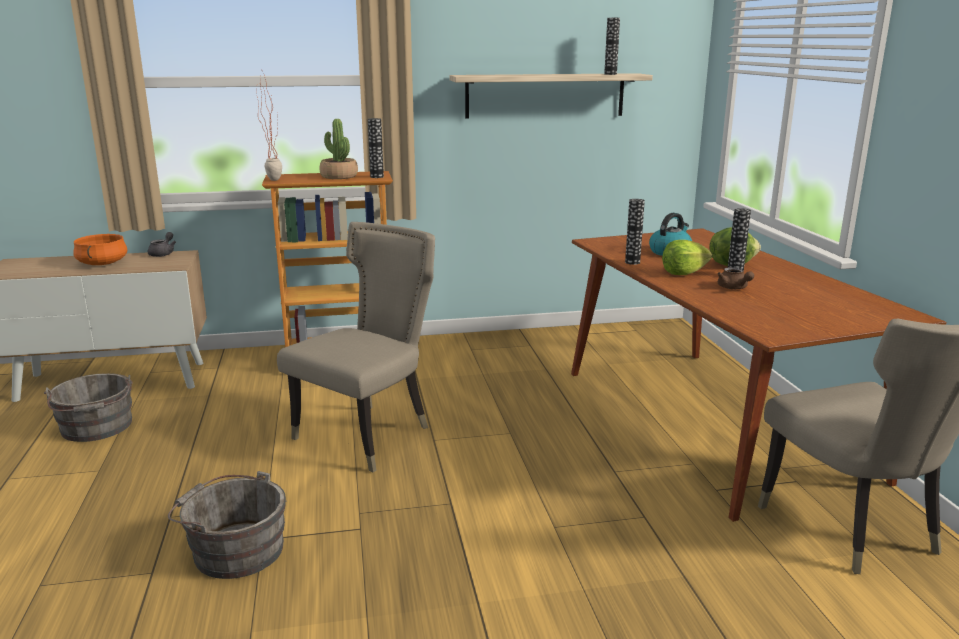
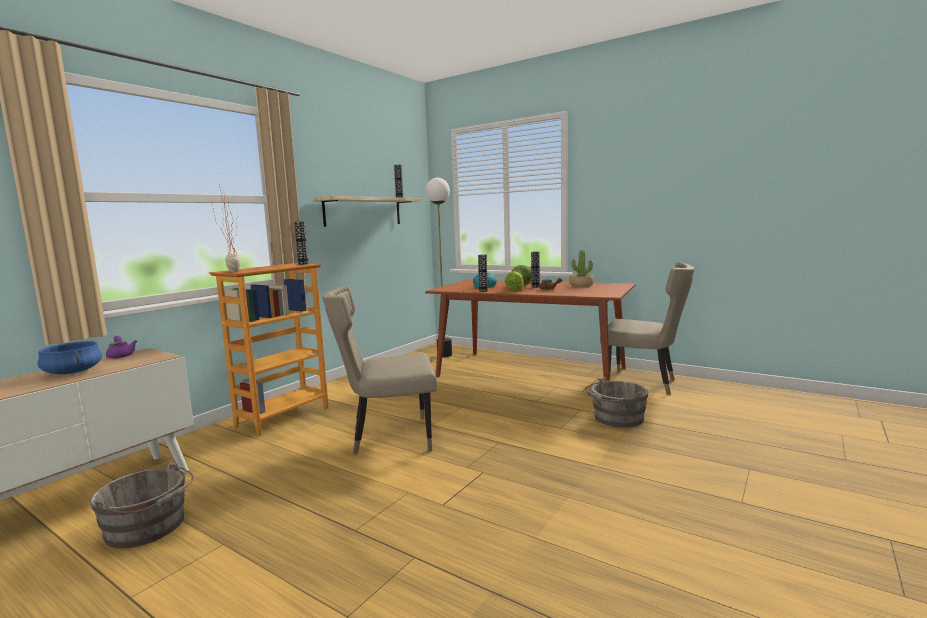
camera: 45 degrees left, 10 degrees down
(103, 263) = (73, 372): orange cooking pot -> blue cooking pot
(163, 253) = (121, 355): grey teapot -> purple teapot
(234, 549) = (438, 517): grey bucket -> grey bucket (616, 418)
(339, 176) = (275, 266): potted plant -> potted plant (581, 285)
(369, 433) = (388, 437): beige chair -> beige chair turned 90 degrees counterclockwise
(651, 343) = (444, 355): none -> floor lamp

